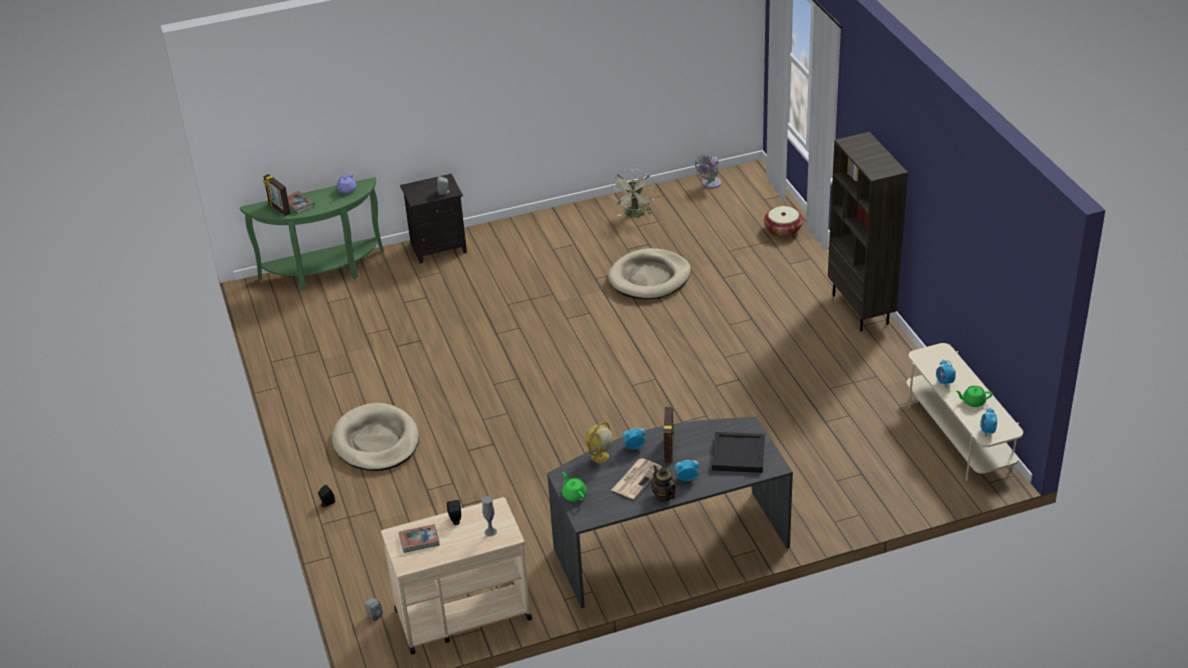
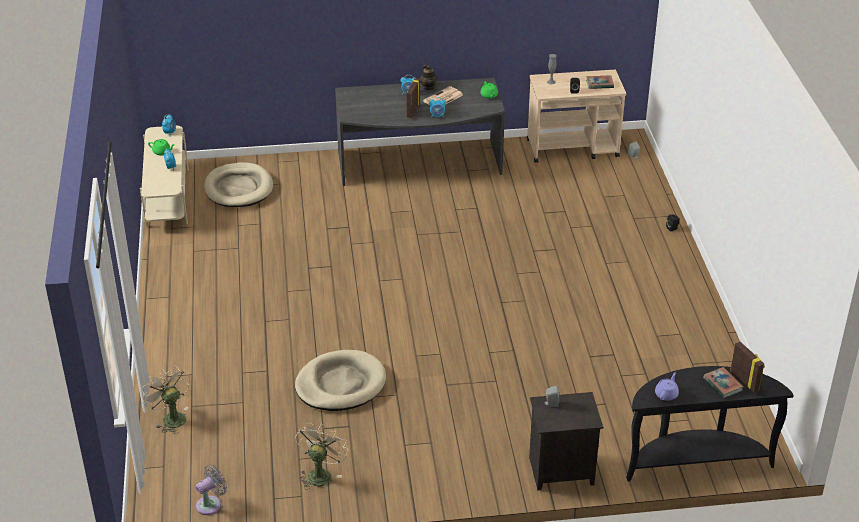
camera: 170 degrees left, 0 degrees up
(324, 273) = (695, 460): green console table -> black console table
(376, 441) = (633, 268): beige dog bed -> beige dog bed (238, 188)
(600, 457) = (464, 114): globe -> none
(739, 455) = (365, 101): black tray -> none
(783, 230) = (170, 417): basket -> beige fan
(861, 309) = (160, 311): brown bookcase -> none

